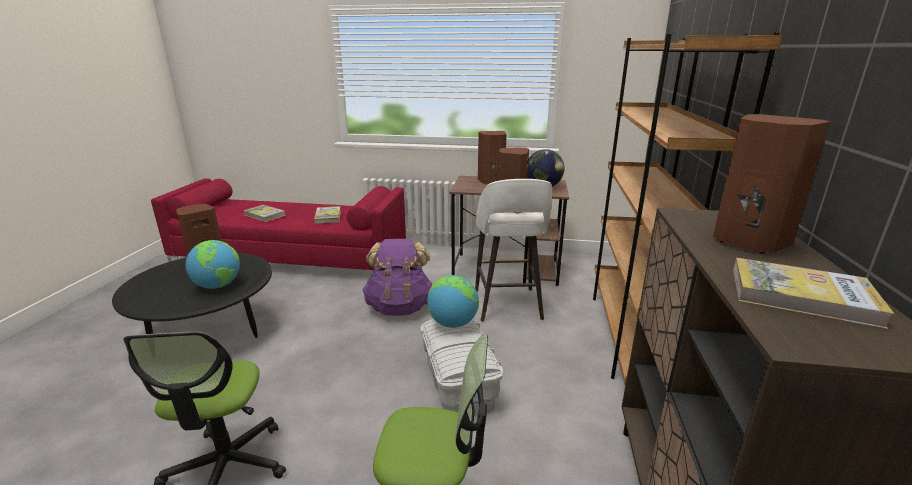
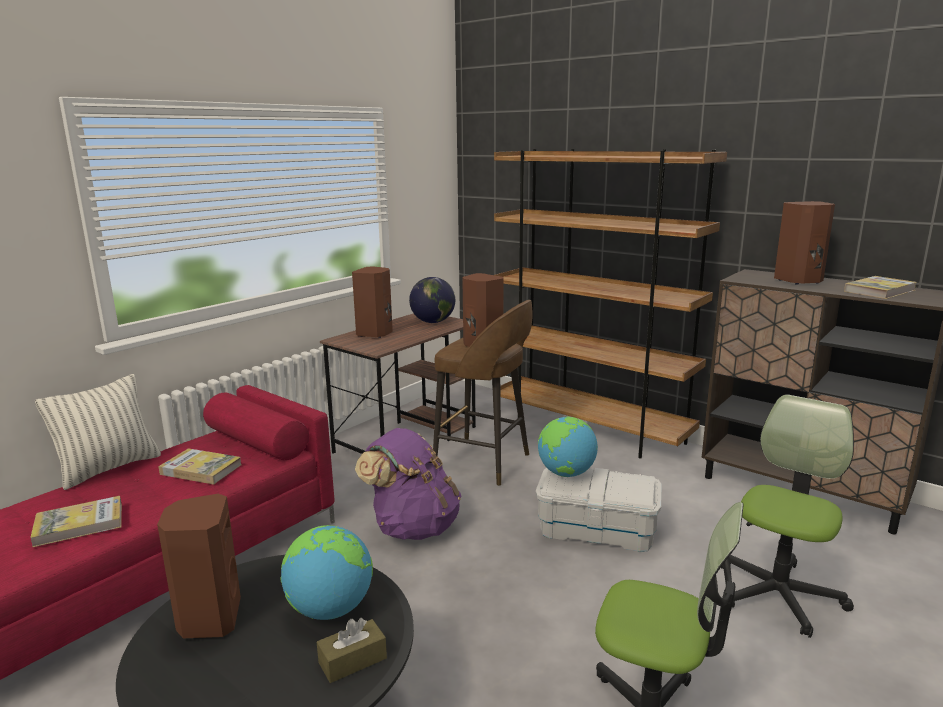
camera: 60 degrees left, 5 degrees down
(175, 303) = (352, 660): none -> brown tissue box
(318, 203) = (109, 468): none -> pillow
(507, 306) = (484, 463): white stool -> brown stool

